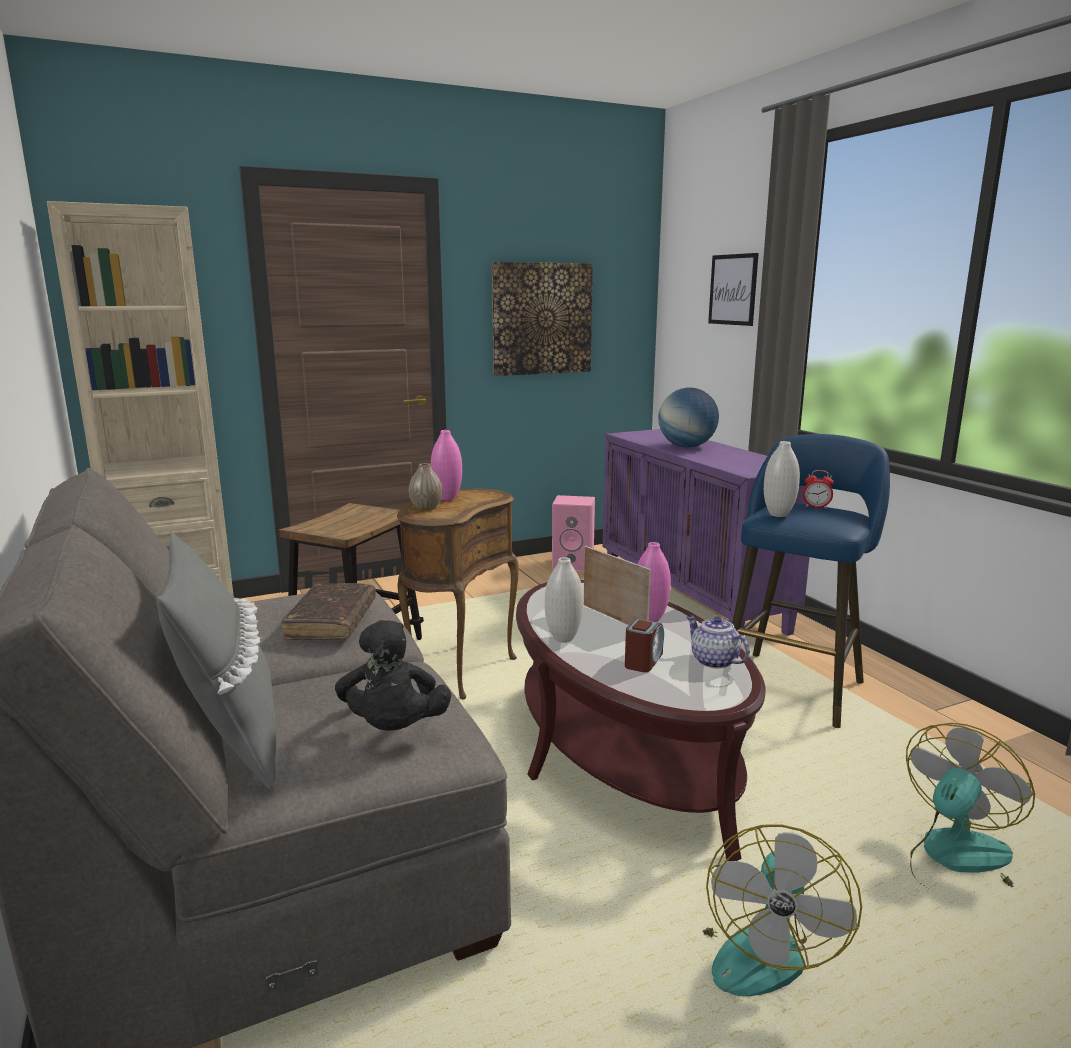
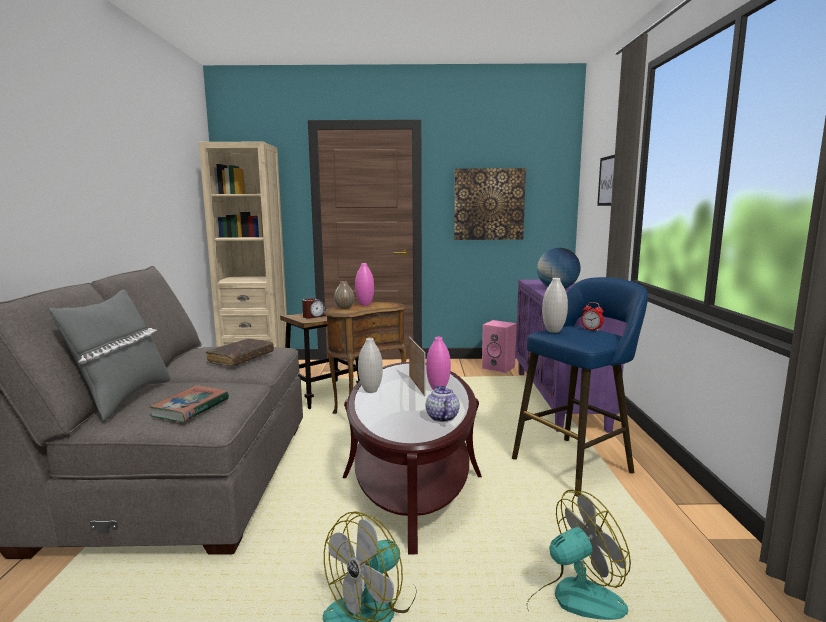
camera: 25 degrees right, 5 degrees down
(393, 729) = (191, 408): black plush toy -> book
(643, 661) = (399, 409): alarm clock -> alarm clock (314, 316)

